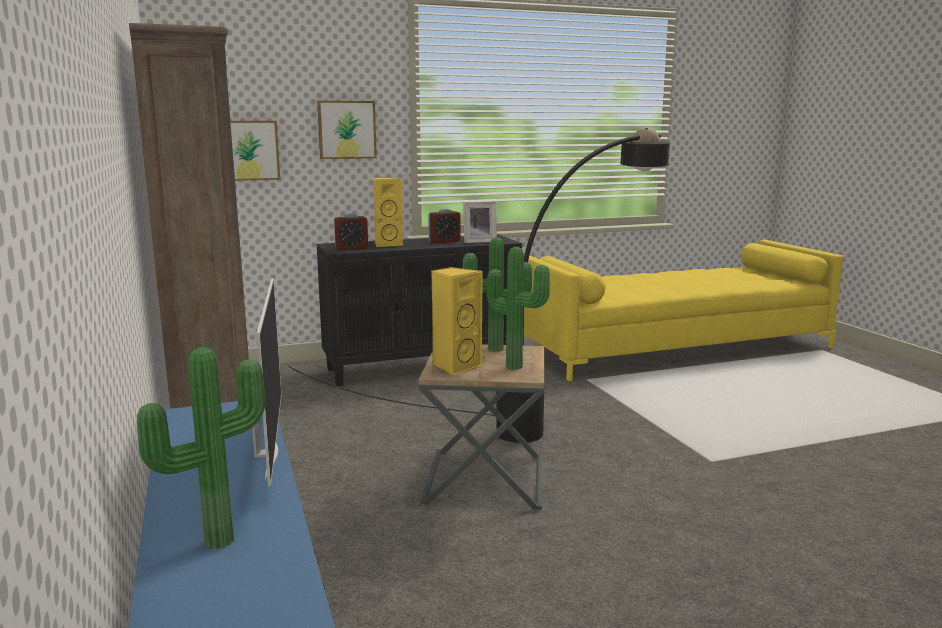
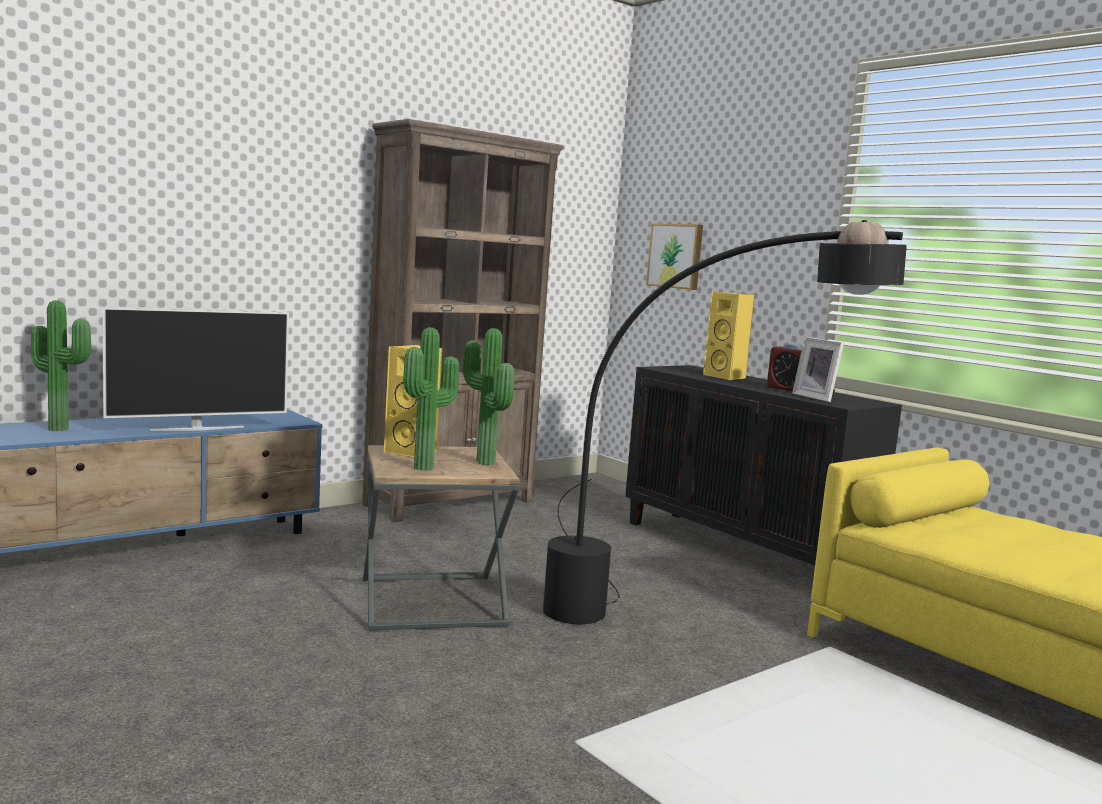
camera: 70 degrees right, 5 degrees down
(346, 129) = (766, 238): picture -> none
(351, 248) = (681, 370): alarm clock -> none

